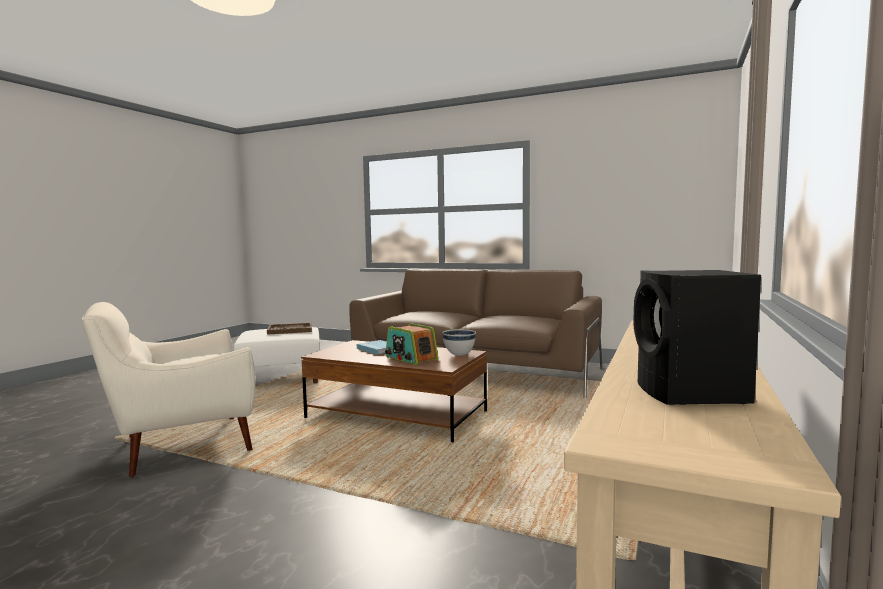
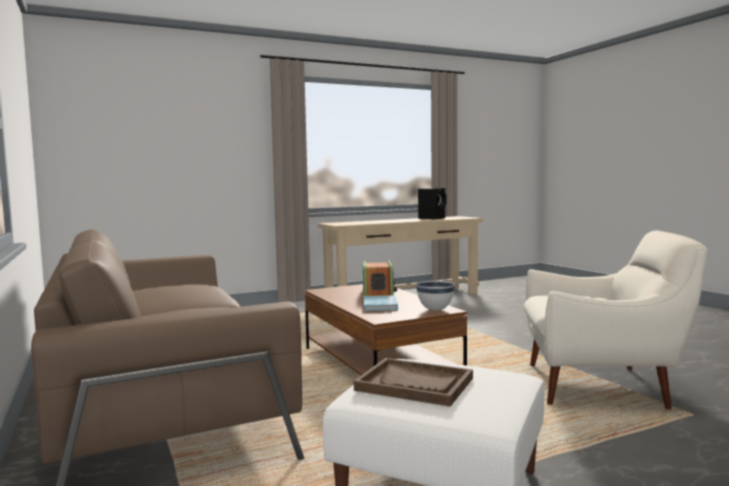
camera: 140 degrees left, 0 degrees up
(459, 355) = (336, 290): white bowl -> white bowl (435, 310)

